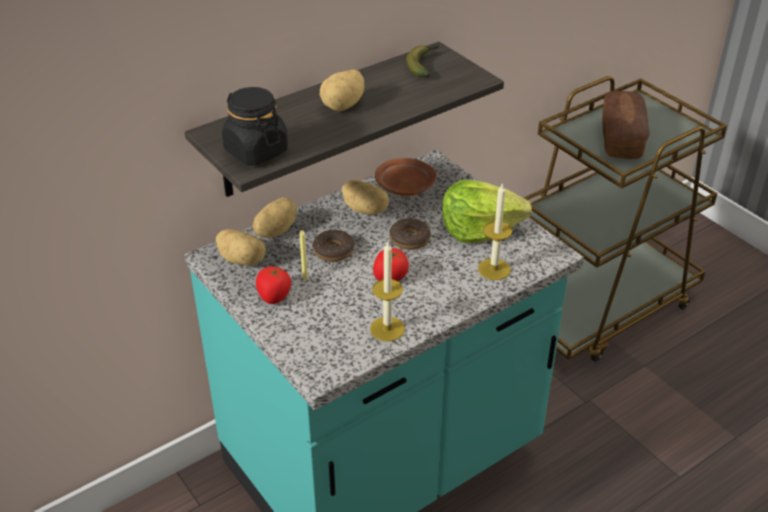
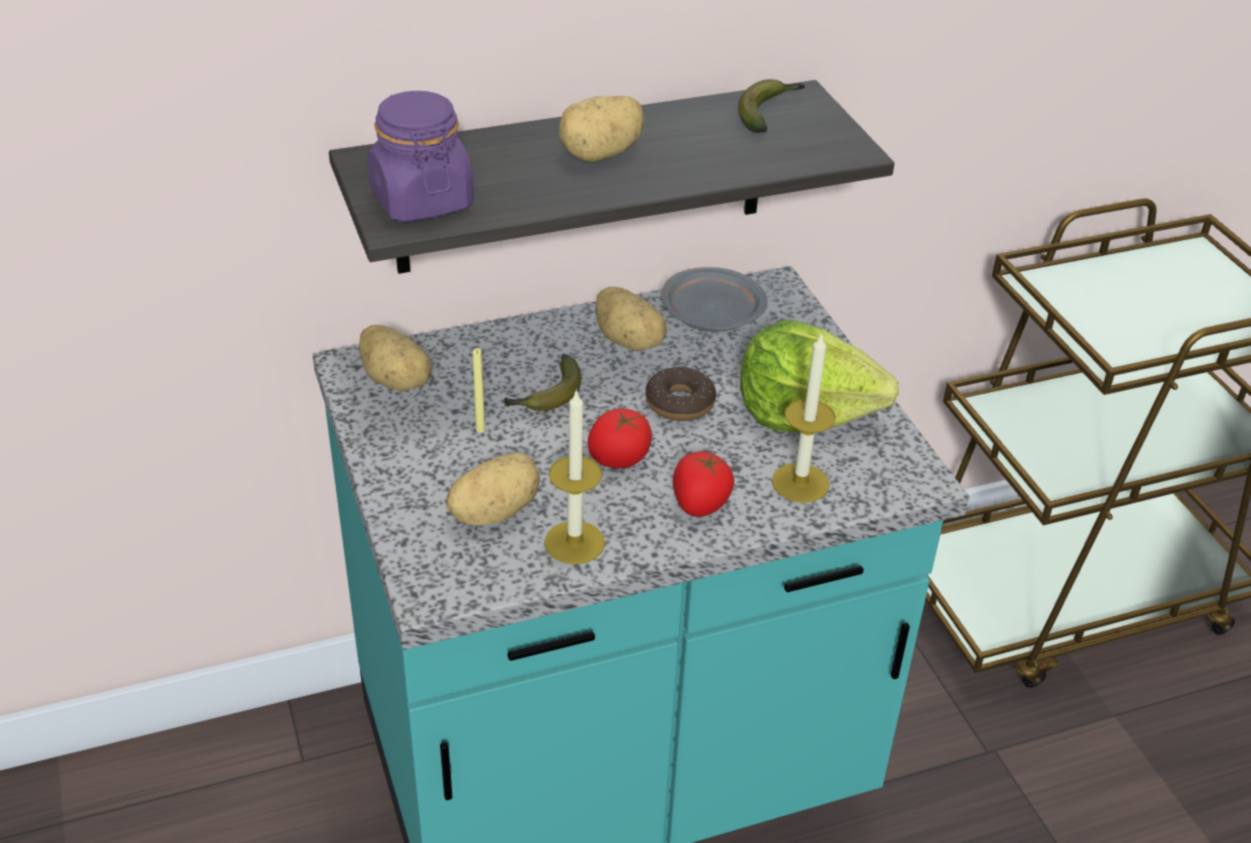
camera: 15 degrees right, 0 degrees up
(256, 151) = (421, 200): black jar -> purple jar
(274, 296) = (417, 448): tomato -> tomato (700, 503)
(275, 230) = (468, 344): potato -> potato (493, 511)
(333, 251) = (546, 396): donut -> banana
(404, 186) = (711, 315): brown plate -> grey plate
(621, 138) = (1138, 310): bread -> none

